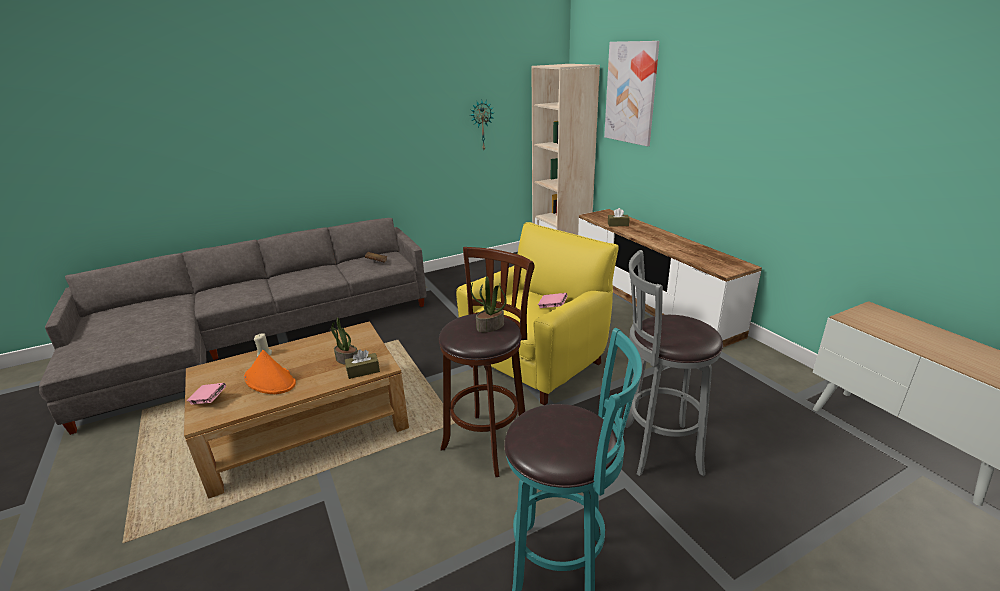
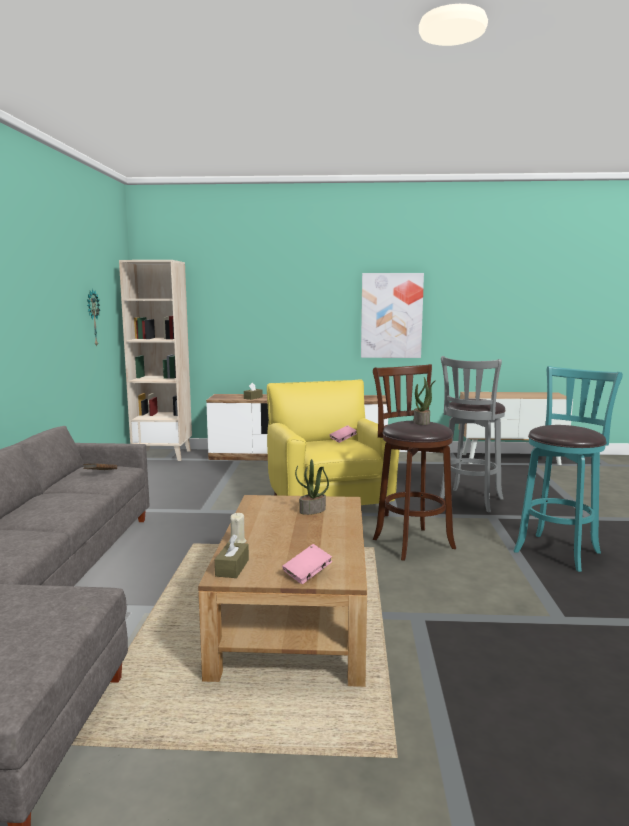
camera: 60 degrees left, 15 degrees down
(270, 380) = (305, 543): orange hat -> none
(363, 371) = (343, 508): brown tissue box -> brown tissue box (232, 568)
(631, 93) = (227, 285): picture -> picture (391, 315)

